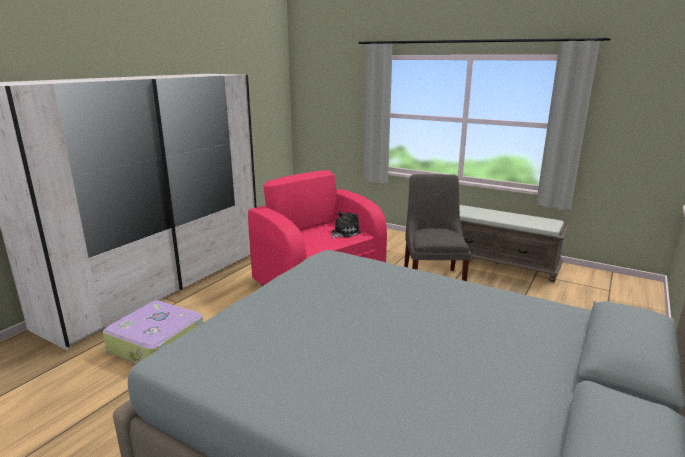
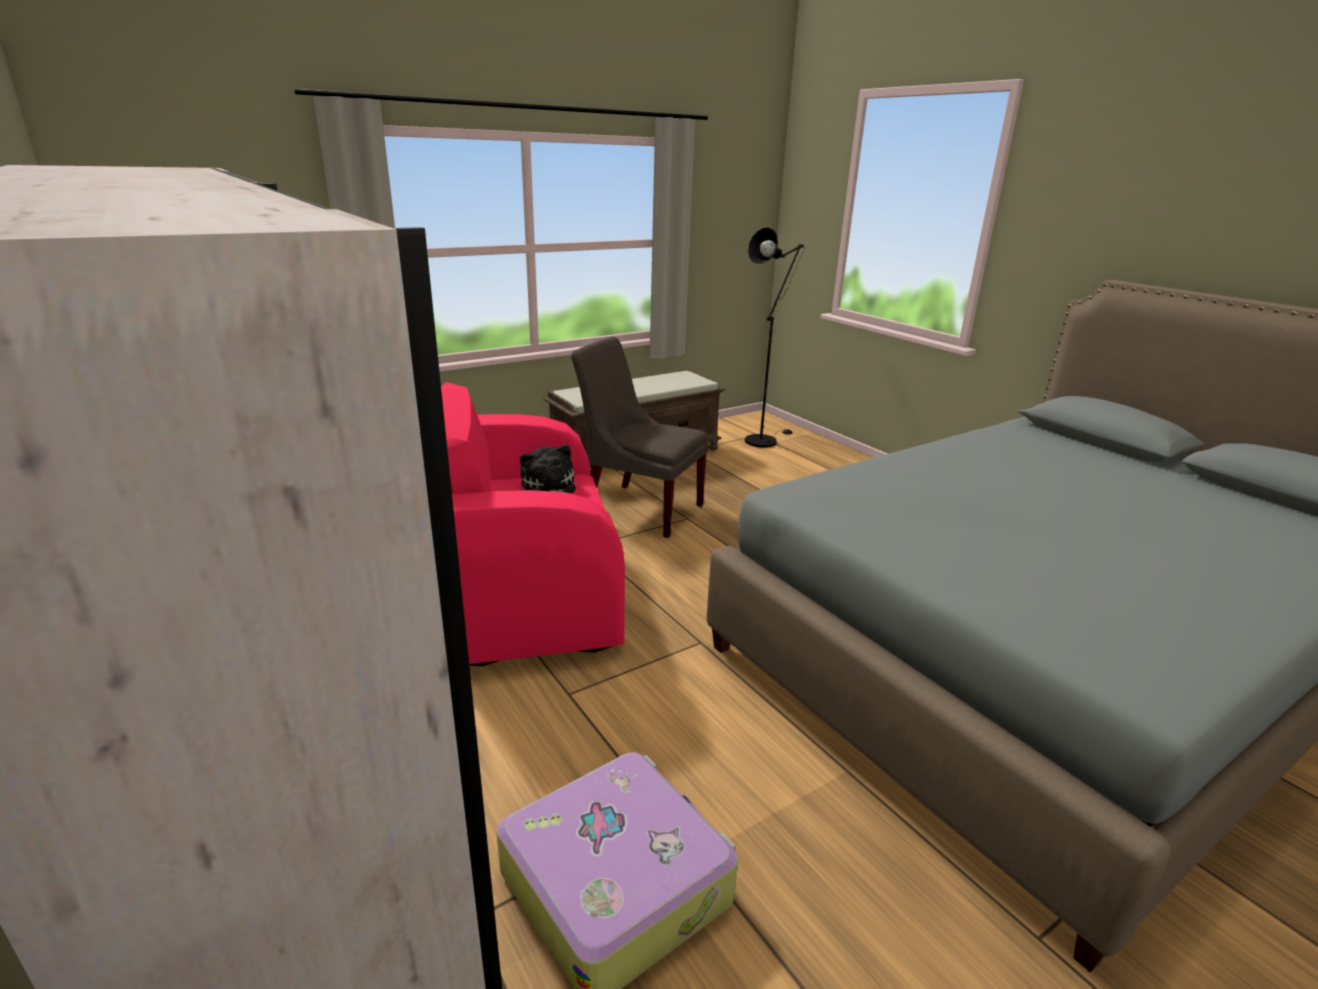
camera: 65 degrees left, 5 degrees up
(605, 294) = (763, 440): none -> black floor lamp

